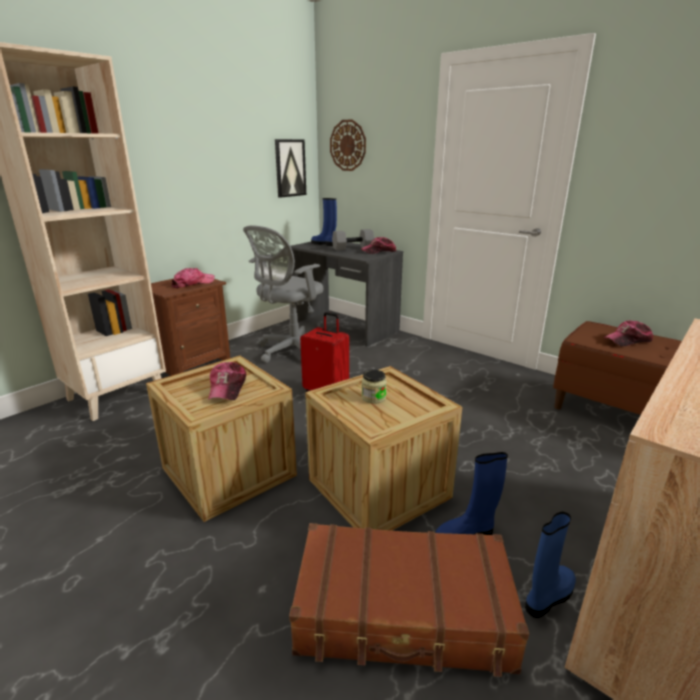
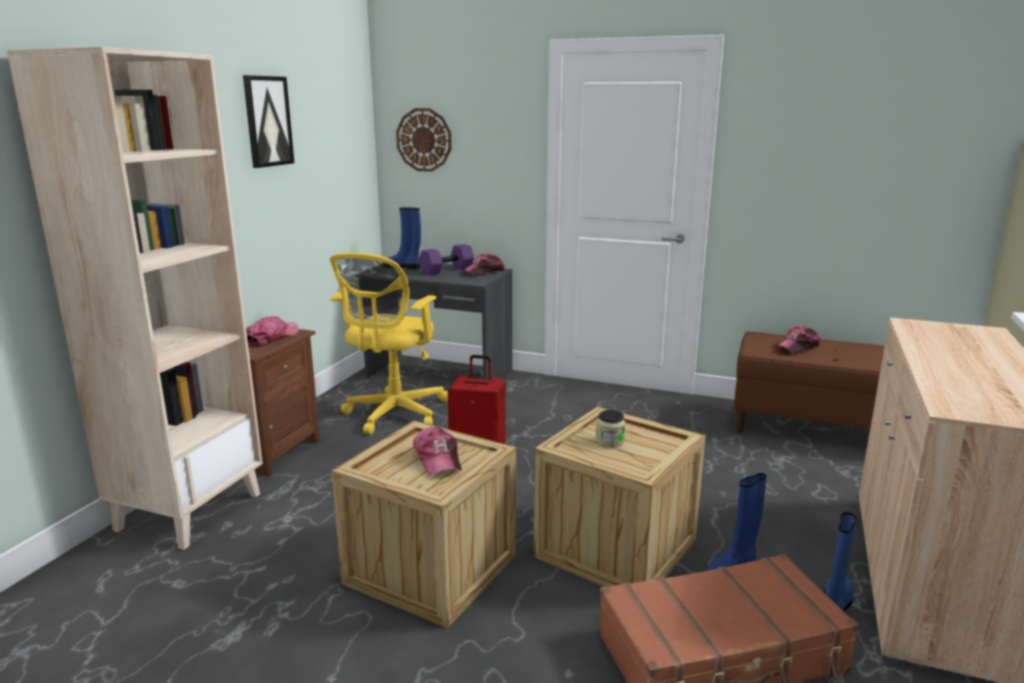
camera: 20 degrees left, 5 degrees down
(290, 168) = (349, 170): picture -> picture (267, 121)
(292, 351) = (393, 414): grey office chair -> yellow office chair
(352, 248) = (447, 270): grey dumbbell -> purple dumbbell

